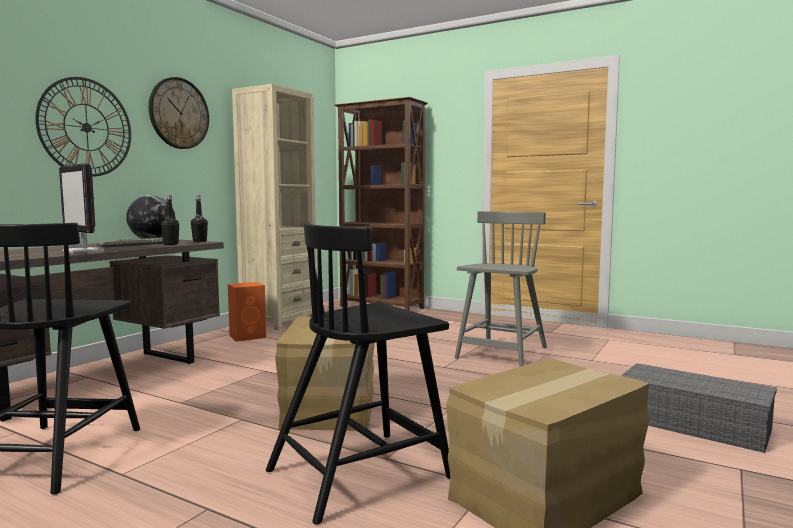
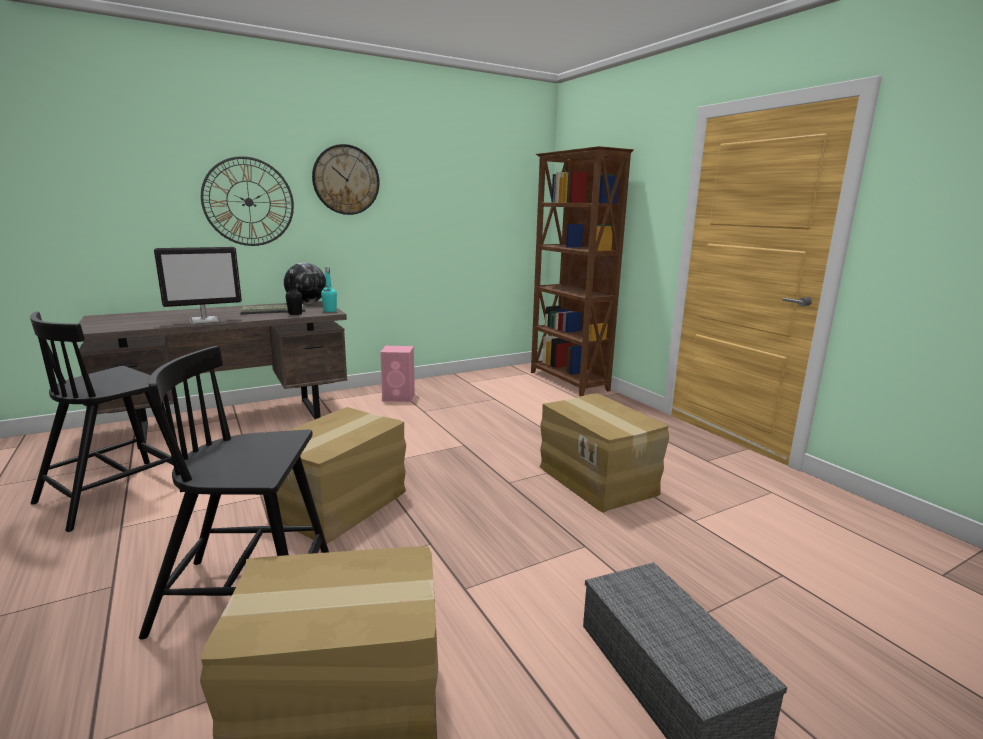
camera: 30 degrees right, 10 degrees up
(83, 251) = (205, 320): monitor -> monitor turned 105 degrees counterclockwise
(200, 241) = (330, 311): black bottle -> turquoise bottle
(248, 336) = (399, 397): orange speaker -> pink speaker
(279, 321) = (449, 382): beige bookcase -> none
(502, 353) = (598, 479): grey chair -> cardboard box

